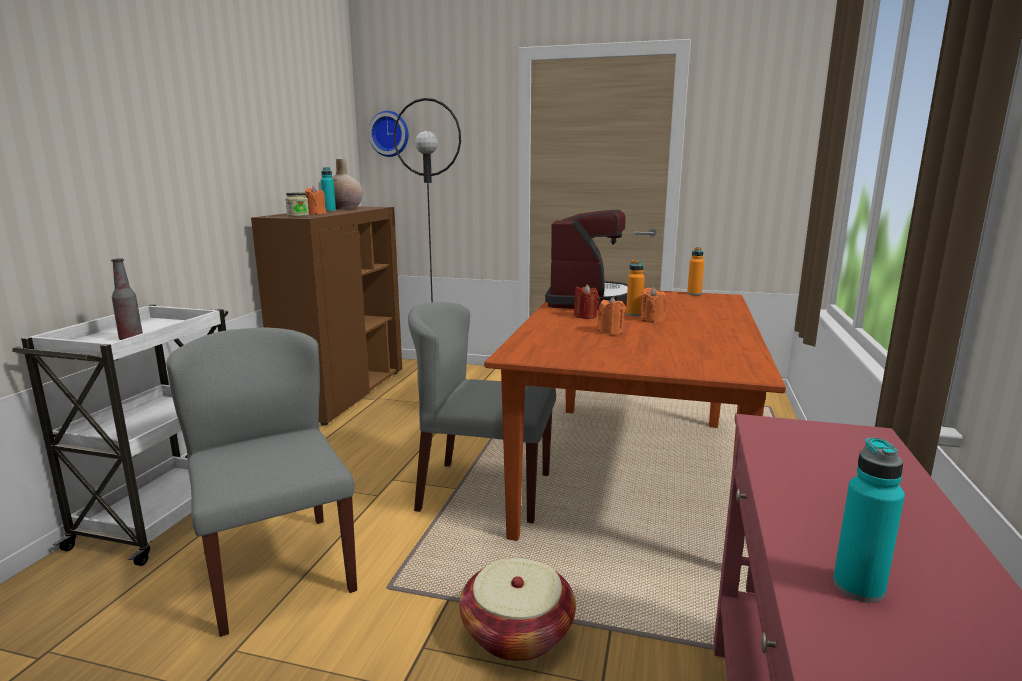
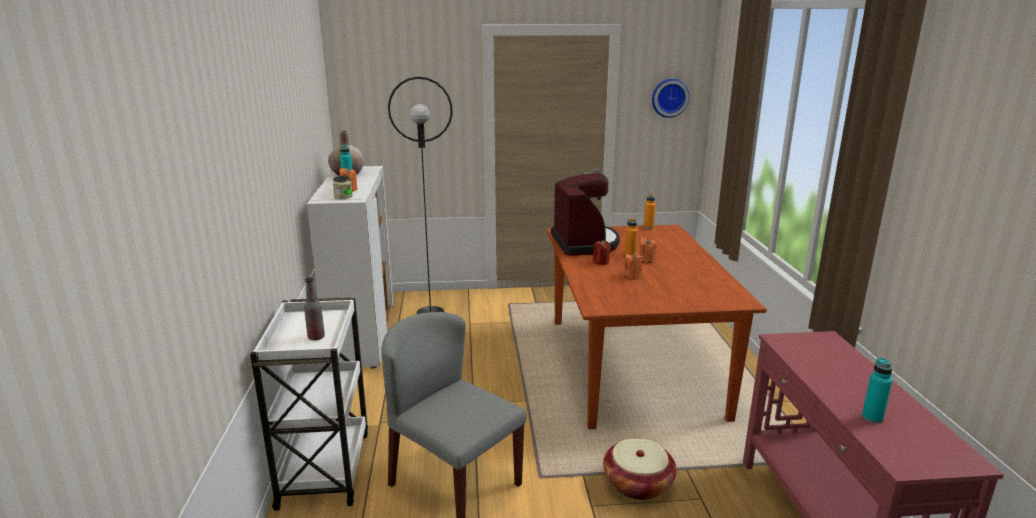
camera: 20 degrees left, 5 degrees up
(344, 394) = (362, 335): brown cabinet -> white cabinet
(390, 134) = (362, 96): wall clock -> wall clock (669, 97)
(484, 491) = (546, 399): grey chair -> none

